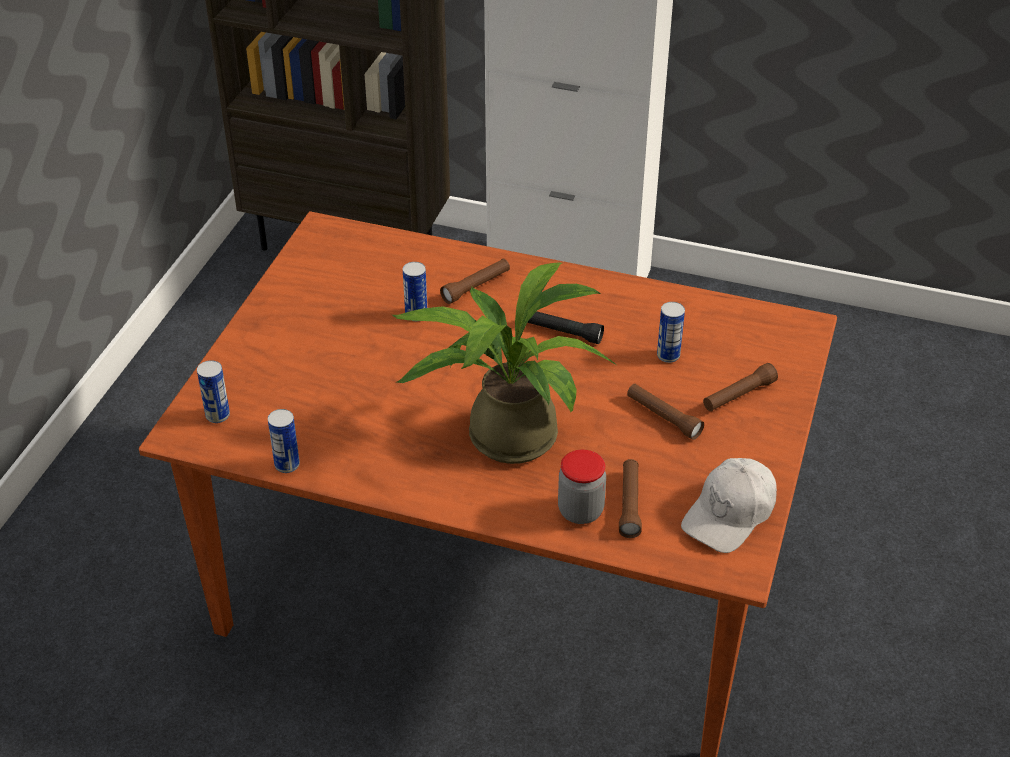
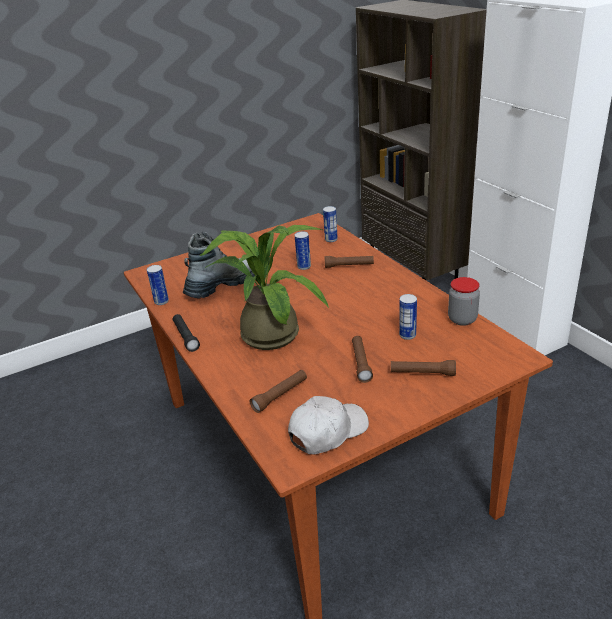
camera: 45 degrees right, 10 degrees down
(217, 415) = (166, 272): can -> can (331, 239)
(340, 396) = (222, 285): none -> boot
(562, 332) = (364, 301): black flashlight -> black flashlight (186, 337)
(580, 511) = (251, 385): jar -> jar (462, 319)
(730, 514) = (327, 431): white cap -> white cap turned 150 degrees clockwise

